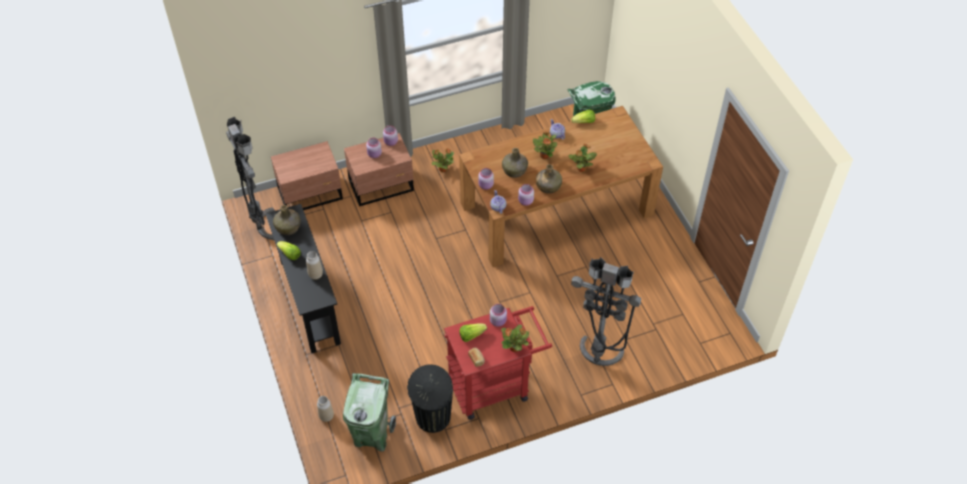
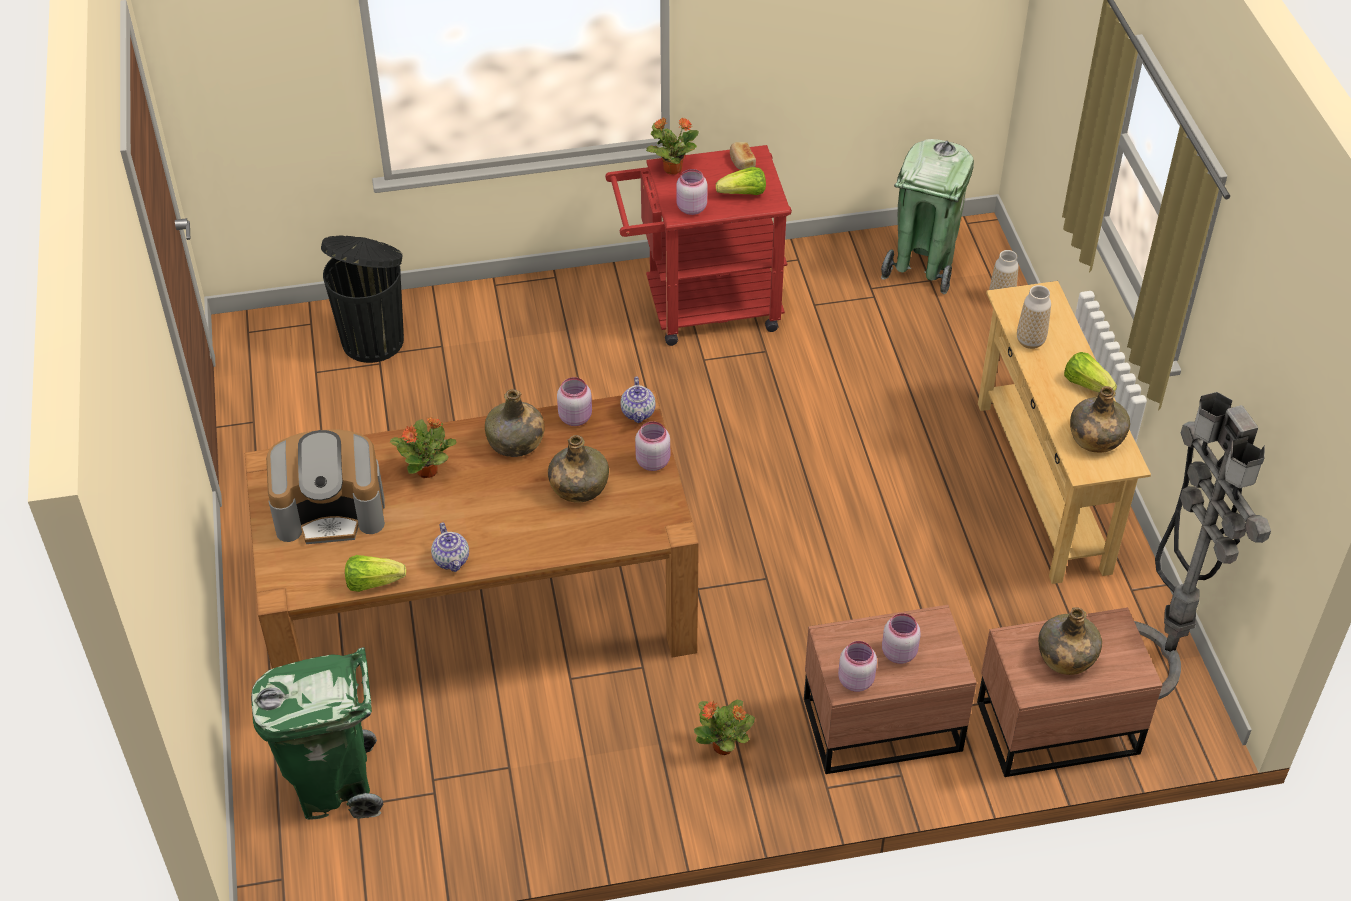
camera: 170 degrees left, 5 degrees down
(308, 161) = (1065, 656): none -> green bottle
(309, 301) = (1043, 486): black console table -> beige console table
(432, 418) = (817, 276): black trash can -> black trash can (374, 339)
(544, 155) = (499, 512): potted plant -> none
(597, 359) = (506, 322): grey floor lamp -> none
(614, 147) = (331, 510): none -> coffee machine

